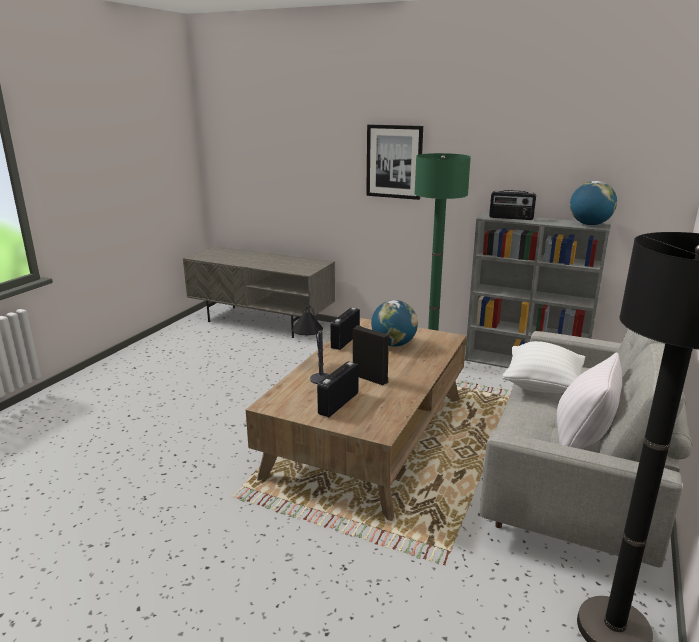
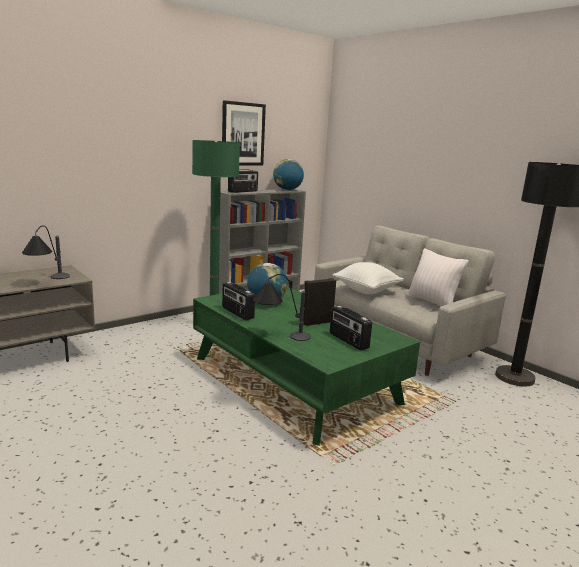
camera: 65 degrees left, 5 degrees down
(288, 268) = (48, 281): none -> table lamp
(368, 435) = (294, 380): brown coffee table -> green coffee table
(394, 161) = (131, 150): picture -> picture (243, 134)

